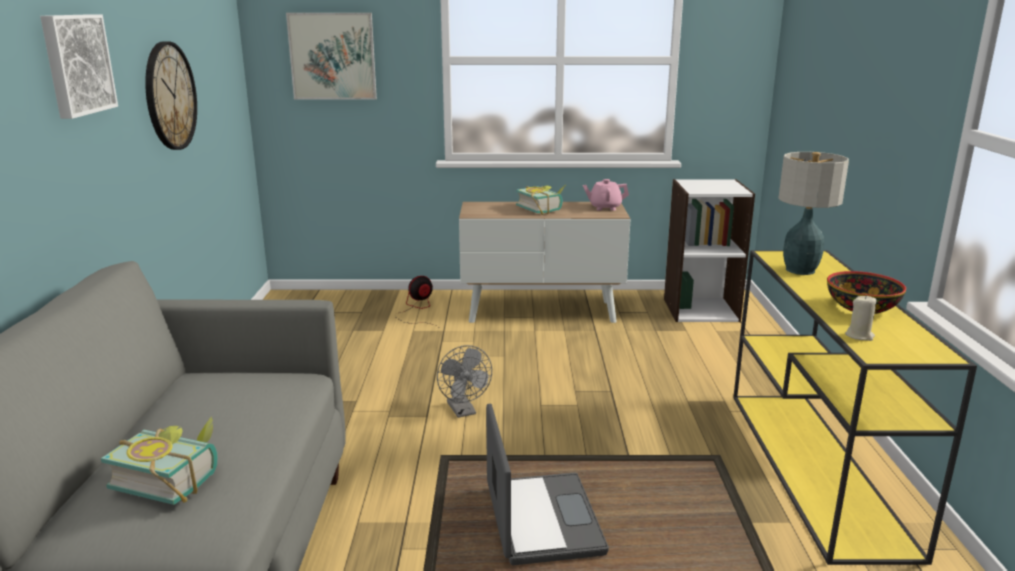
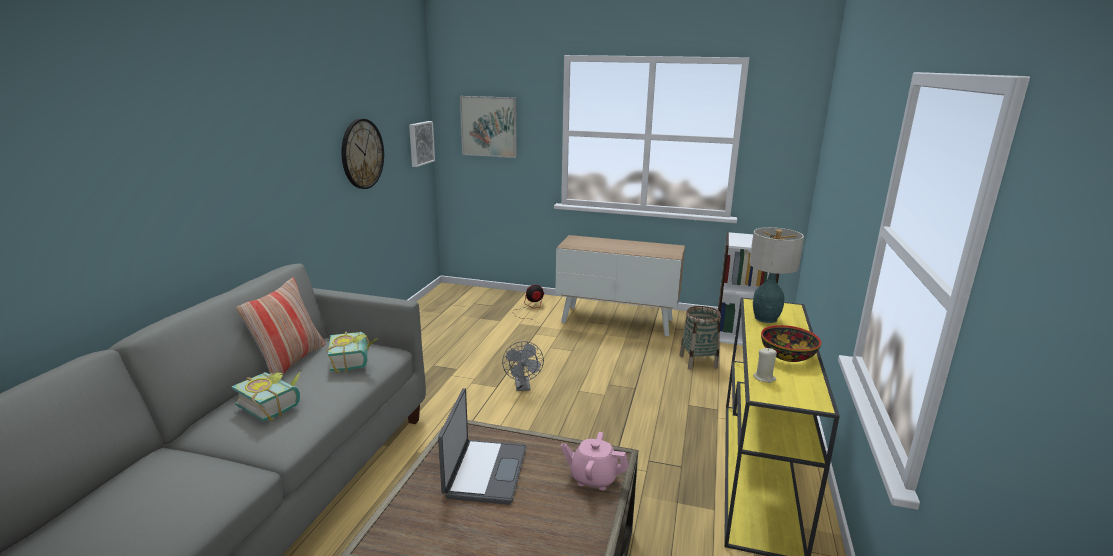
camera: 15 degrees right, 0 degrees up
(76, 64) = (285, 137): picture -> picture (420, 143)
(153, 413) = (290, 361): none -> pillow
(542, 209) = (621, 246): book -> book (355, 361)
(605, 208) = (668, 249): pink teapot -> pink teapot (593, 478)
(669, 348) = (698, 361): none -> basket

